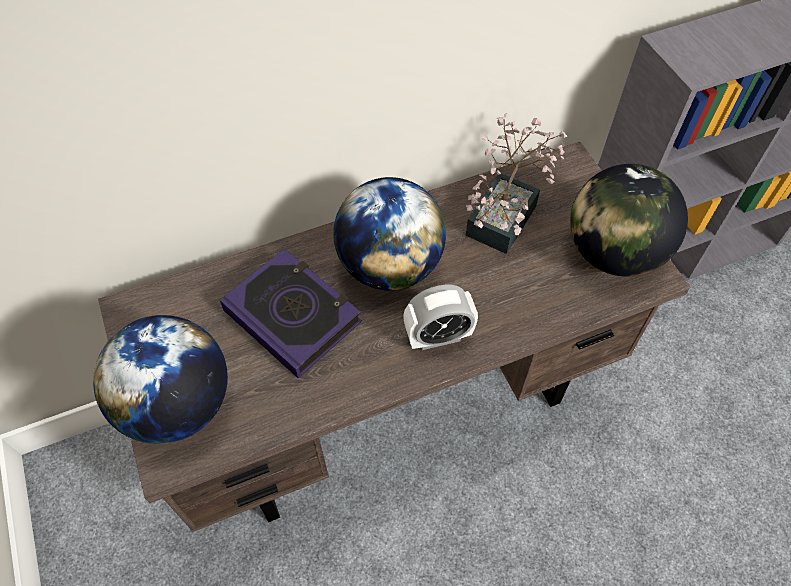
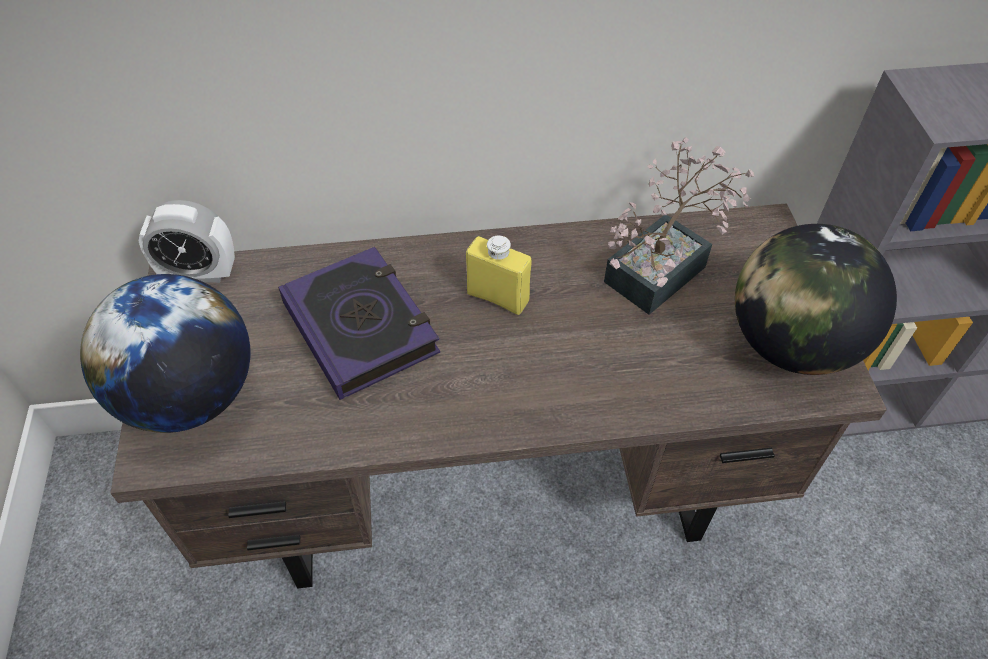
camera: 15 degrees right, 5 degrees down
(390, 266) = (498, 297): globe -> yellow bottle
(438, 337) = (529, 393): alarm clock -> alarm clock (199, 273)

